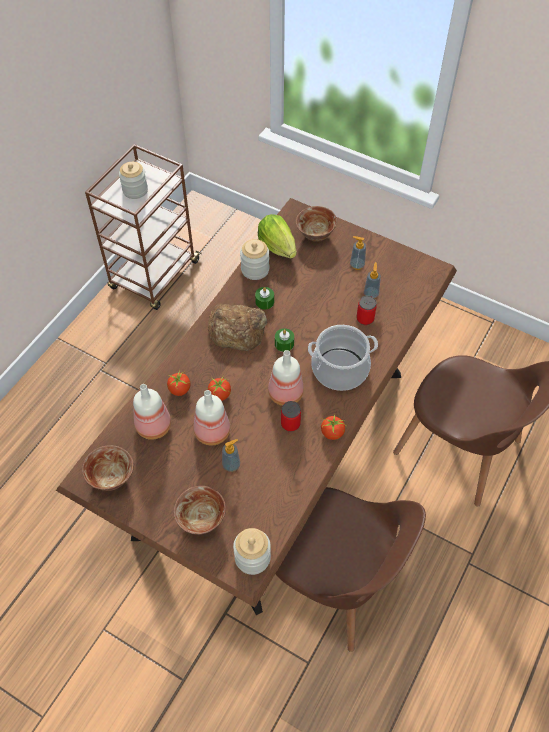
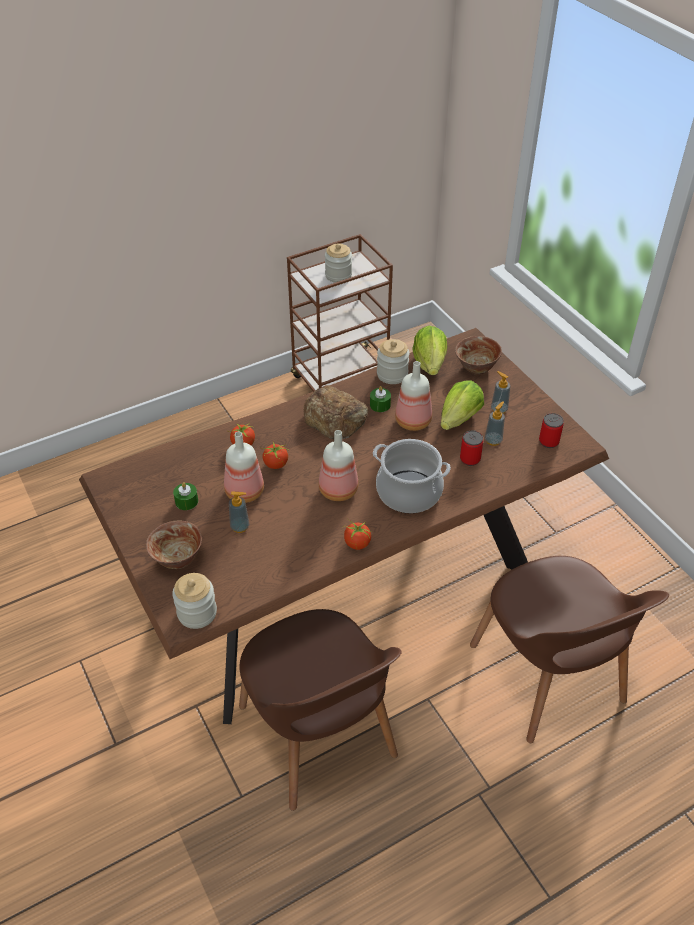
camera: 30 degrees right, 10 degrees down
(111, 478) = (128, 488): bowl -> none
(154, 425) = (198, 463): bottle -> bottle (414, 421)
(284, 343) = (371, 447): green candle -> green candle (186, 501)
(290, 424) = (322, 517): can -> can (548, 441)
(334, 286) = (459, 419): none -> lettuce

